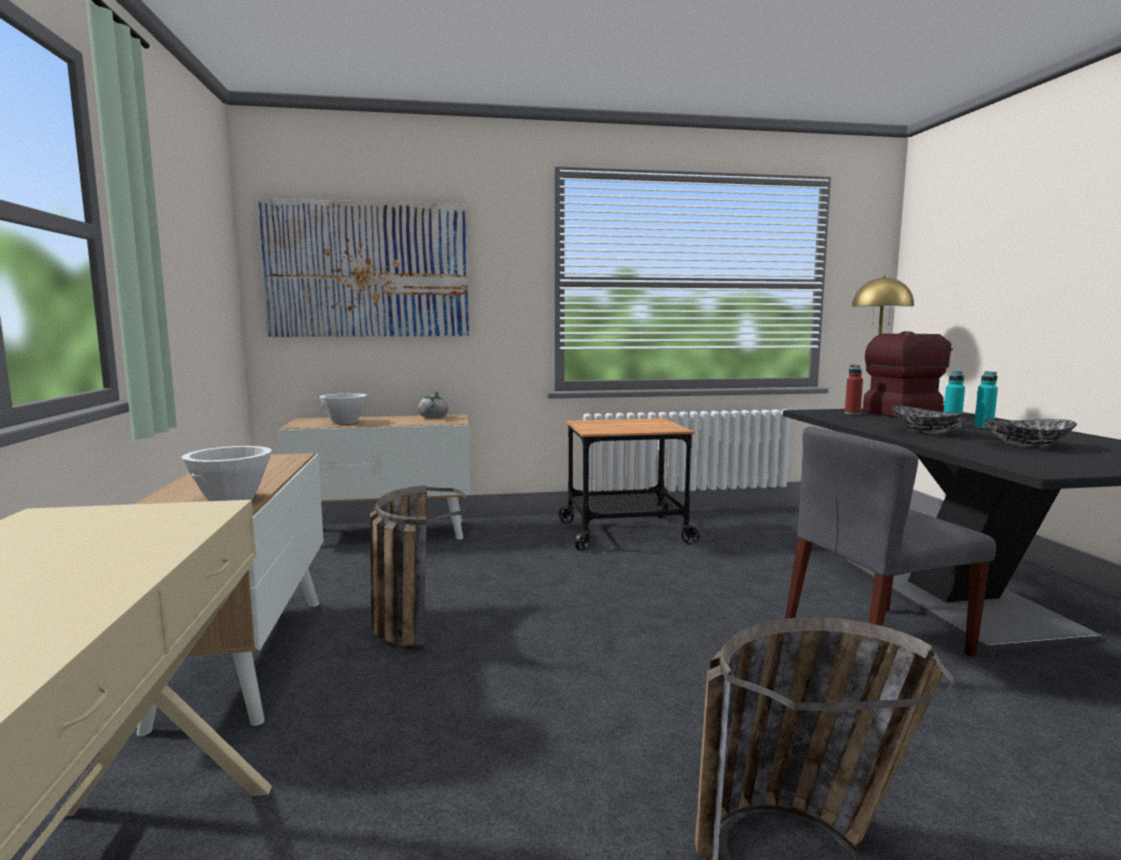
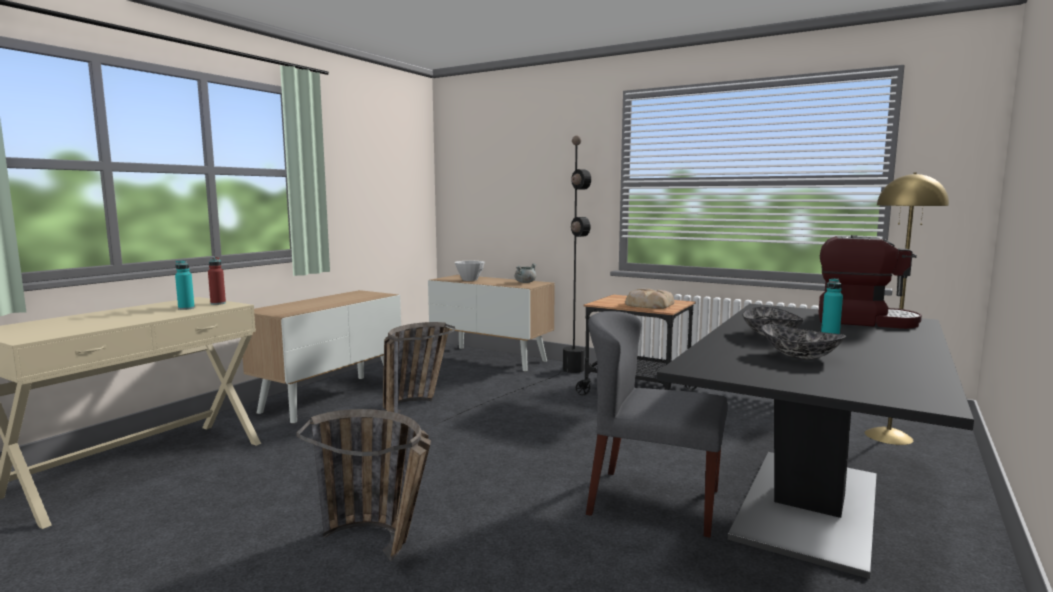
camera: 40 degrees right, 0 degrees up
(232, 499) = (302, 309): white bowl -> none
(368, 270) = (499, 177): picture -> none
(509, 551) = (537, 384): none -> black floor lamp
(641, 426) = (648, 304): none -> bread
(852, 413) = (796, 313): red bottle -> red bottle (218, 303)
(983, 427) = (862, 340): turquoise bottle -> turquoise bottle (186, 308)

